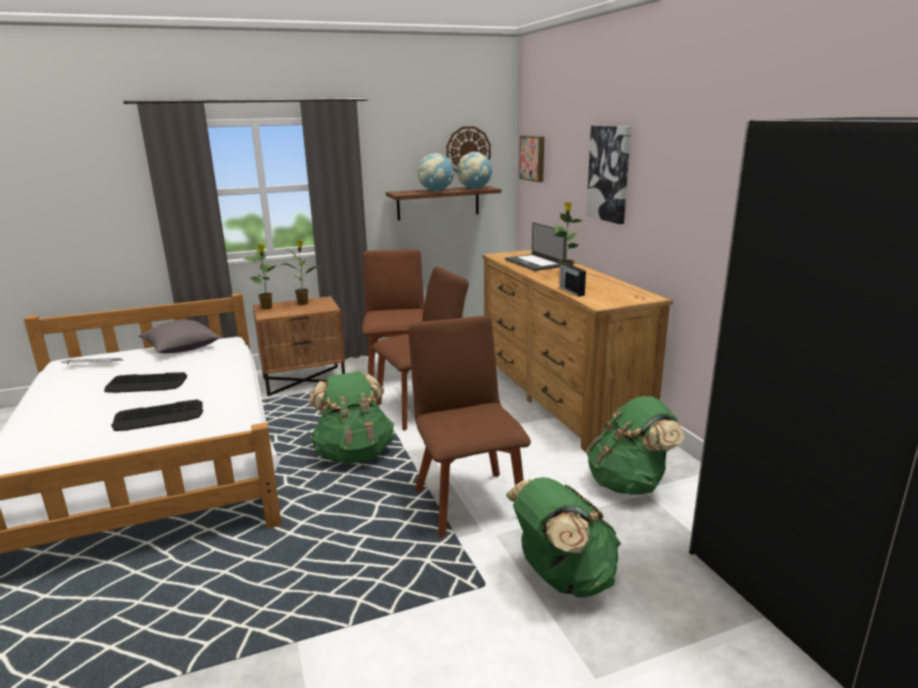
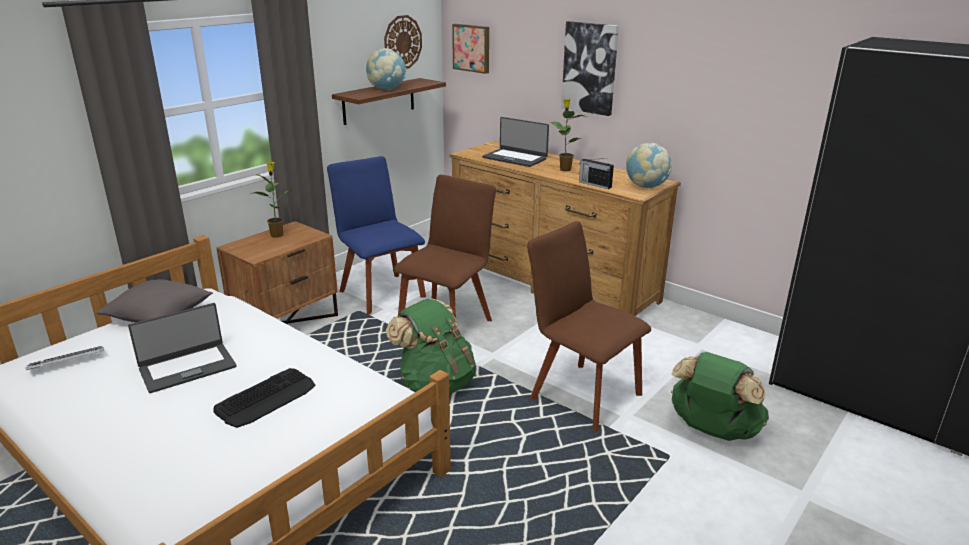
camera: 30 degrees left, 5 degrees up
(146, 384) = (187, 367): keyboard -> laptop
(267, 308) = (242, 247): potted plant -> none
(398, 373) = (380, 292): brown chair -> blue chair
(474, 188) = (418, 83): globe -> globe (646, 187)
(629, 483) = (681, 344): green backpack -> none

